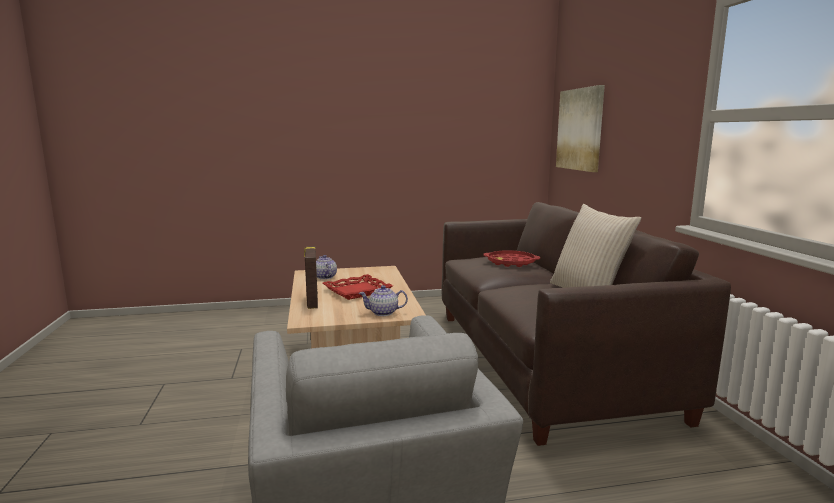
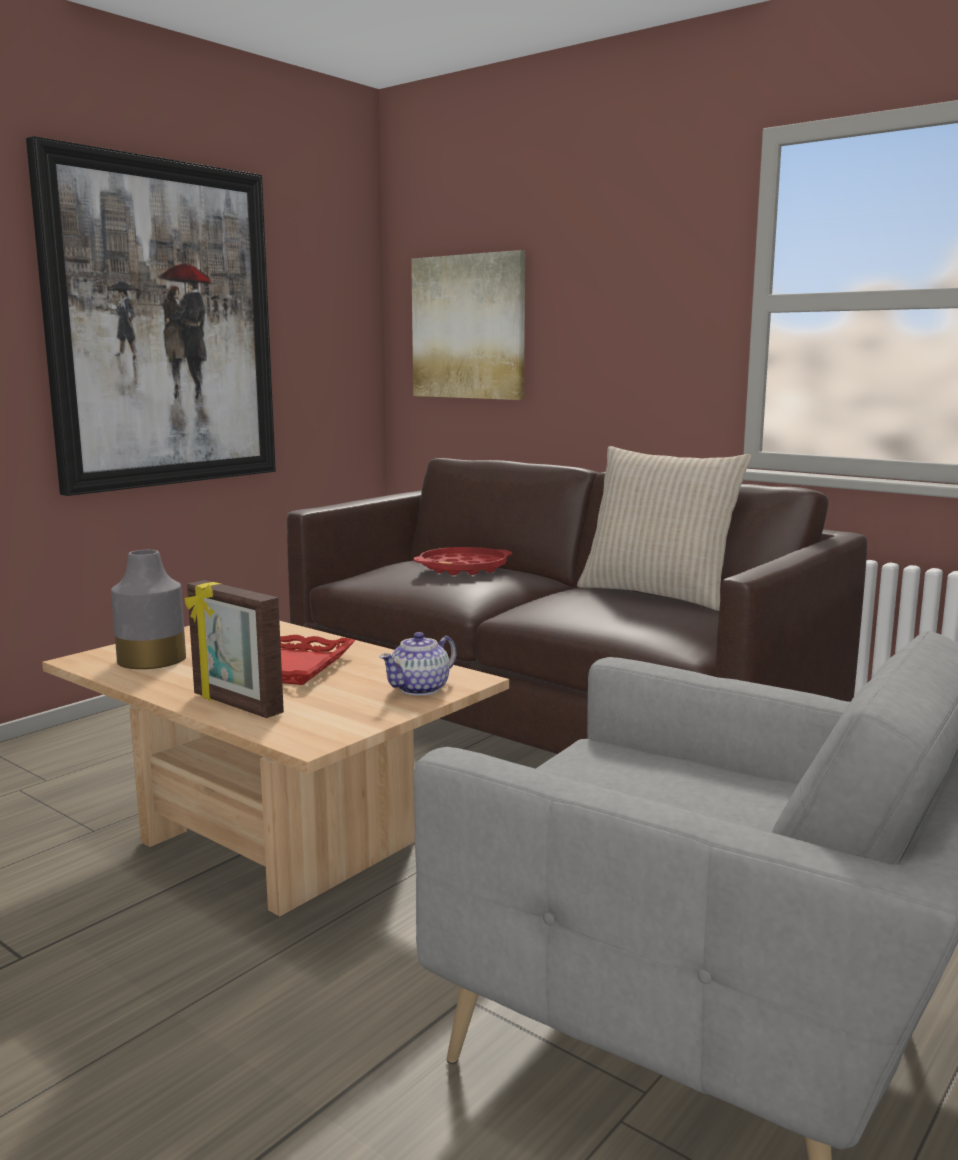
camera: 40 degrees left, 0 degrees up
(325, 277) = (151, 659): teapot -> grey vase
(415, 130) = (162, 326): none -> picture

